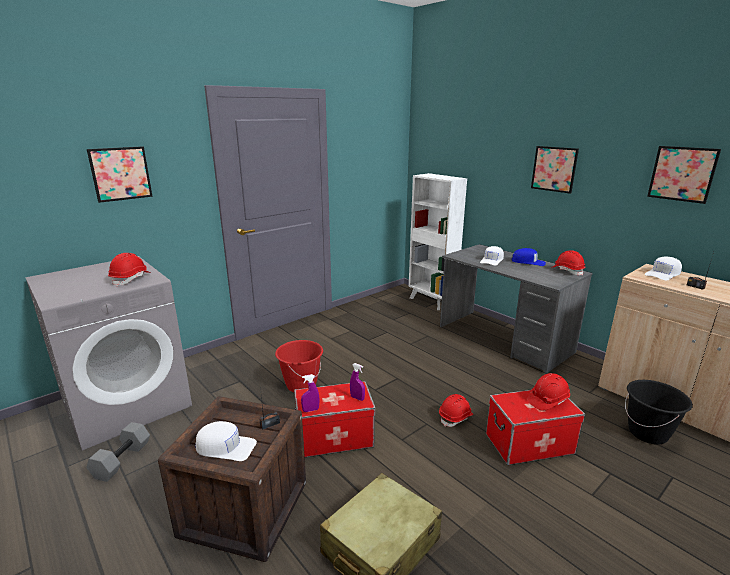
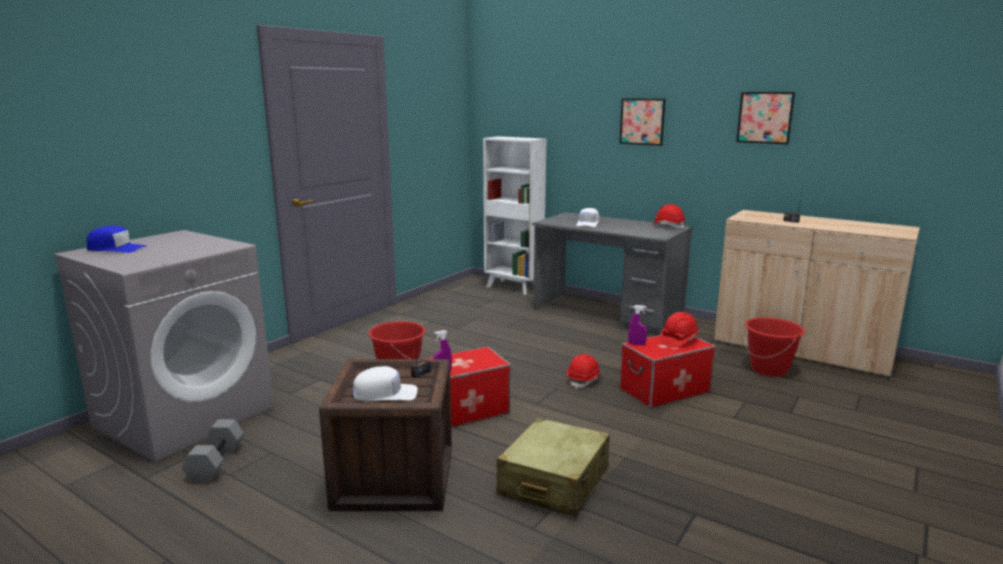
camera: 15 degrees left, 5 degrees down
(120, 174) = (165, 126): picture -> none
(131, 279) = (203, 246): red hard hat -> none
(357, 398) = (487, 359): purple spray bottle -> purple spray bottle (636, 344)
(528, 262) = (625, 222): blue cap -> blue cap (116, 248)
(648, 433) = (769, 369): black bucket -> red bucket
(663, 274) = (760, 215): white cap -> none

